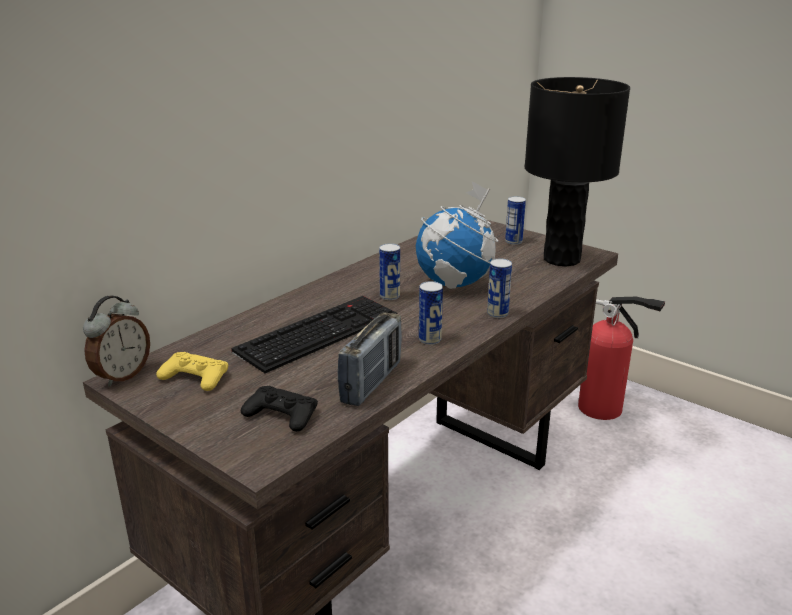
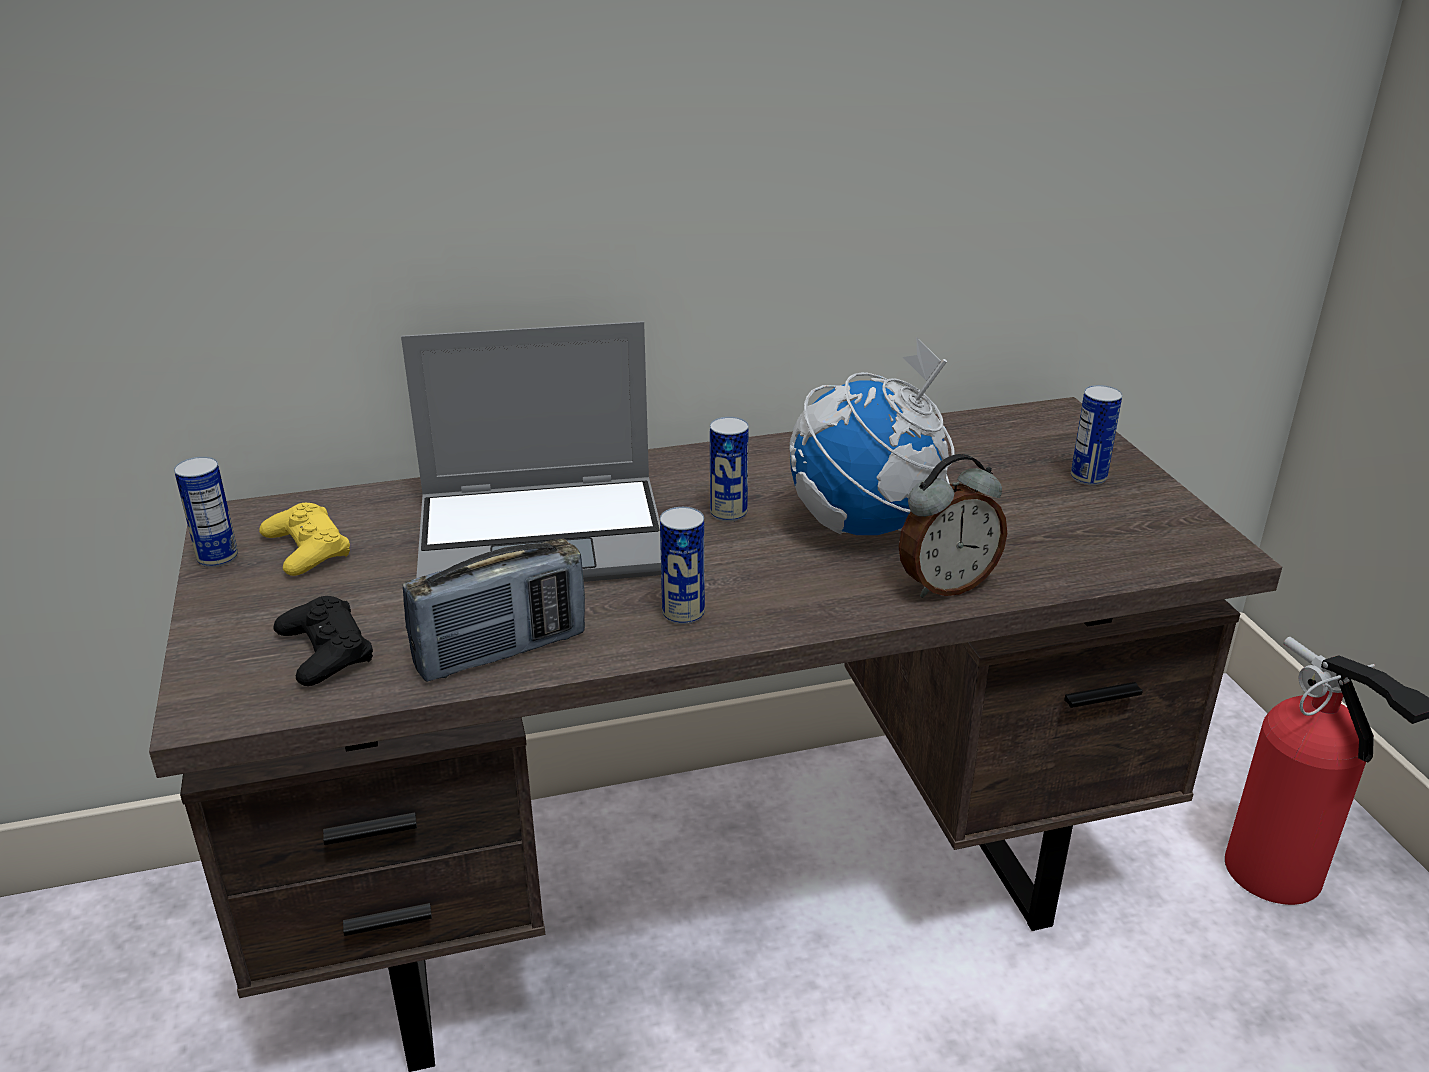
camera: 35 degrees right, 5 degrees up
(122, 375) = (237, 512): alarm clock -> alarm clock (945, 585)
(318, 331) = (545, 537): keyboard -> laptop
(497, 313) = (859, 608): can -> can (217, 557)
(562, 259) = (1137, 543): black table lamp -> none

